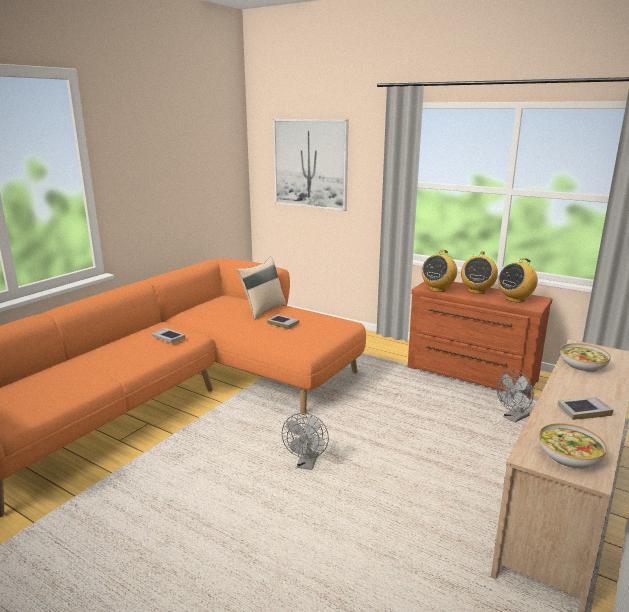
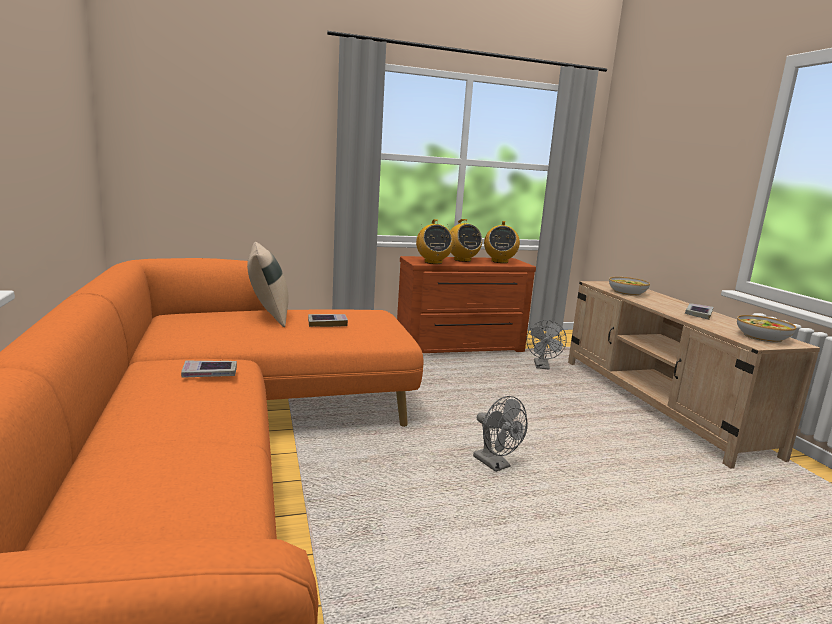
camera: 50 degrees left, 5 degrees down
(310, 164) = (218, 127): picture -> none

